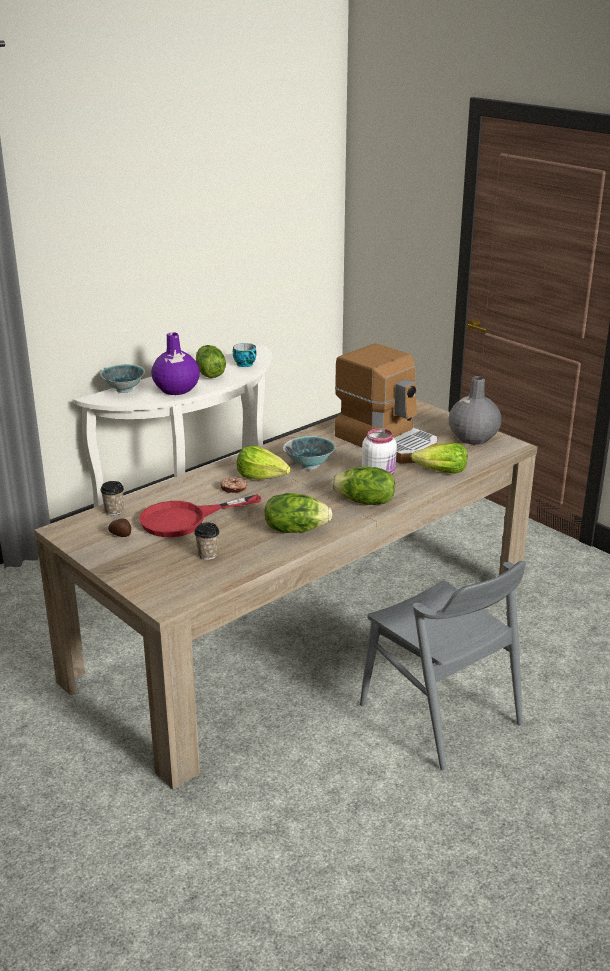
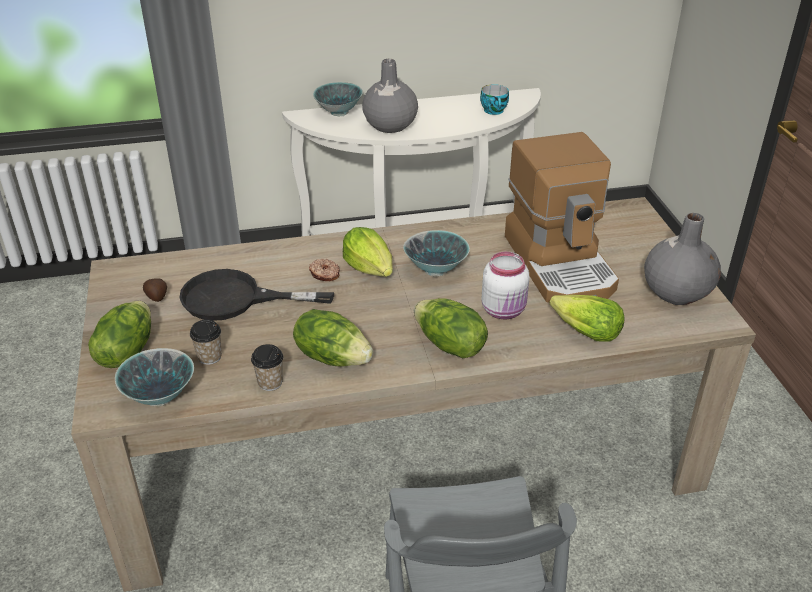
camera: 30 degrees right, 10 degrees up
(114, 511) = (182, 263): cup -> cup (270, 383)
(176, 390) = (389, 125): purple vase -> grey vase
(185, 519) = (236, 299): red frying pan -> black frying pan
(200, 585) = (160, 397): none -> bowl
(209, 374) = (443, 114): lettuce -> lettuce (126, 352)

